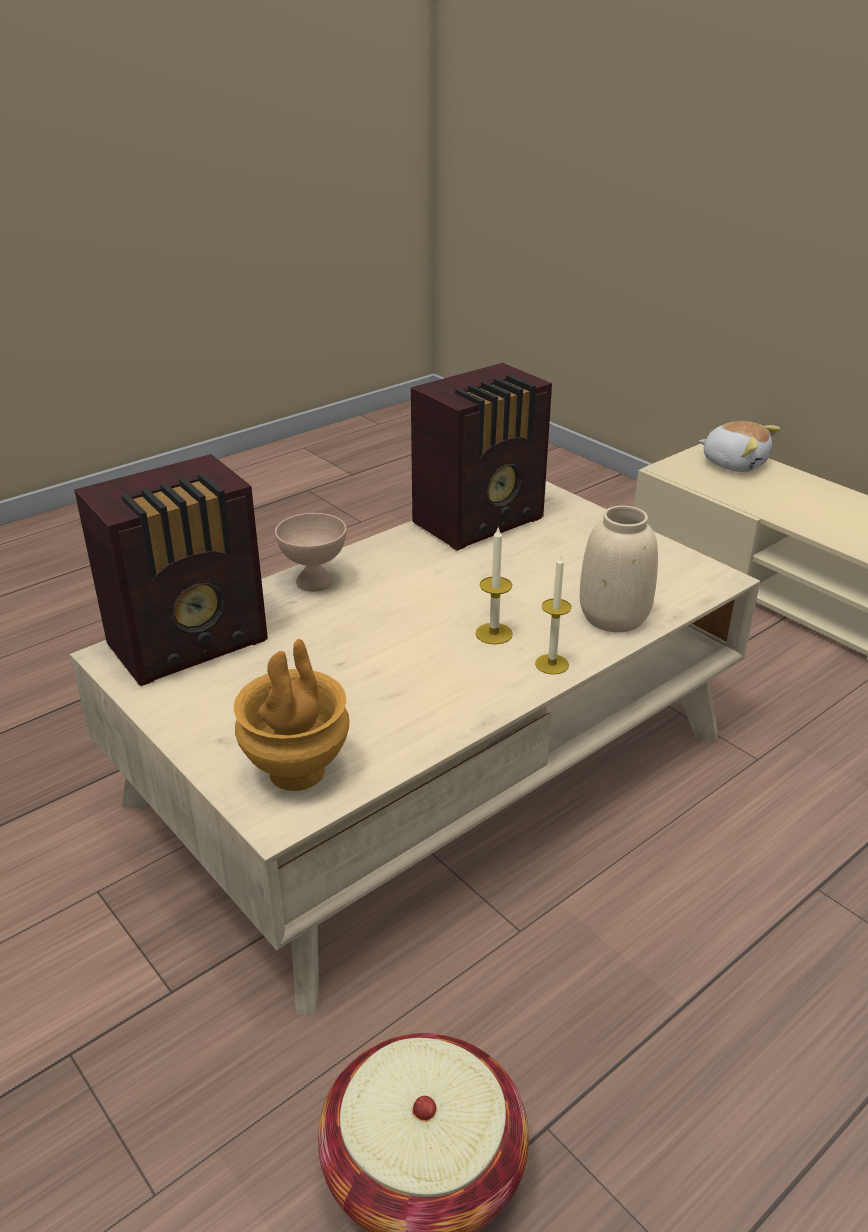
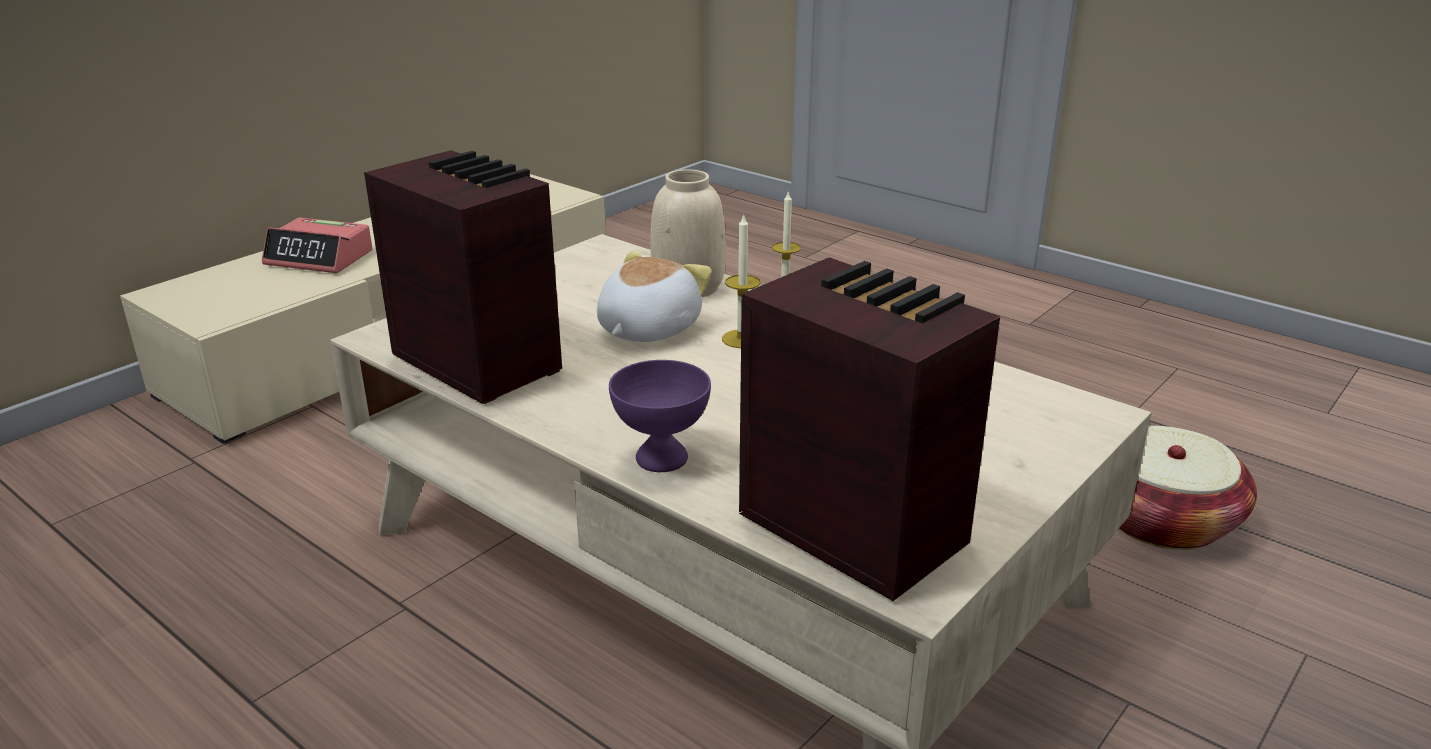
camera: 100 degrees left, 5 degrees down
(296, 773) = (1033, 413): brown vase -> none
(313, 582) = (661, 459): beige bowl -> purple bowl
(734, 463) = (210, 286): plush toy -> plush toy (646, 329)
(802, 498) = (320, 258): none -> alarm clock

